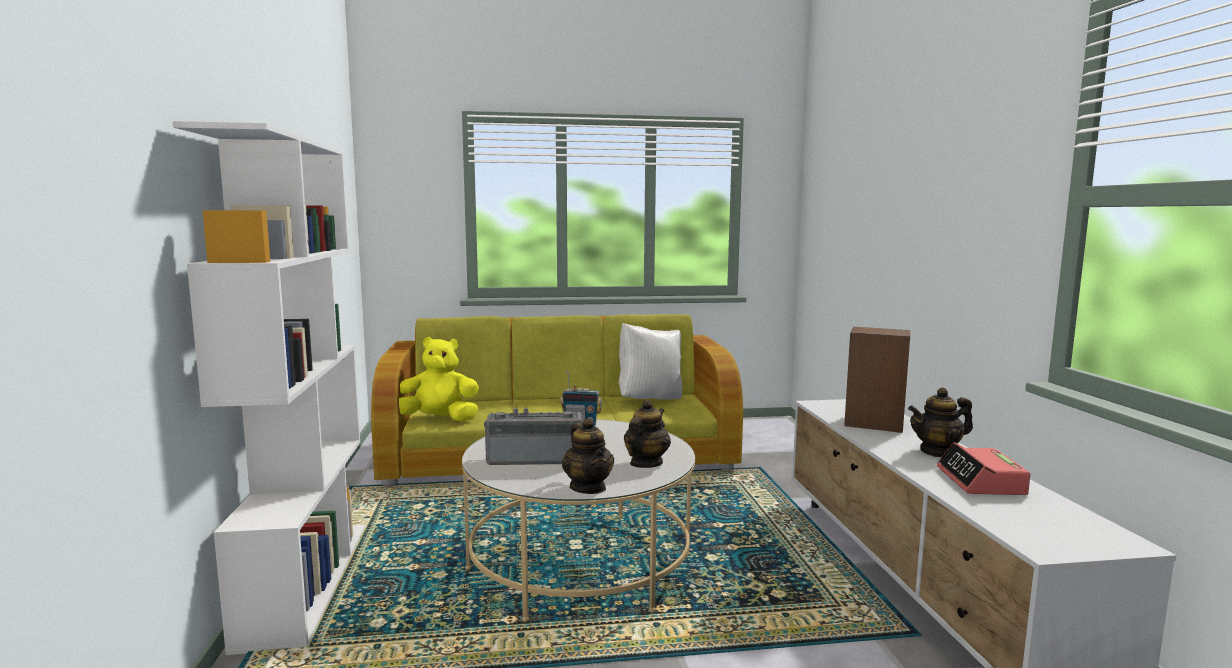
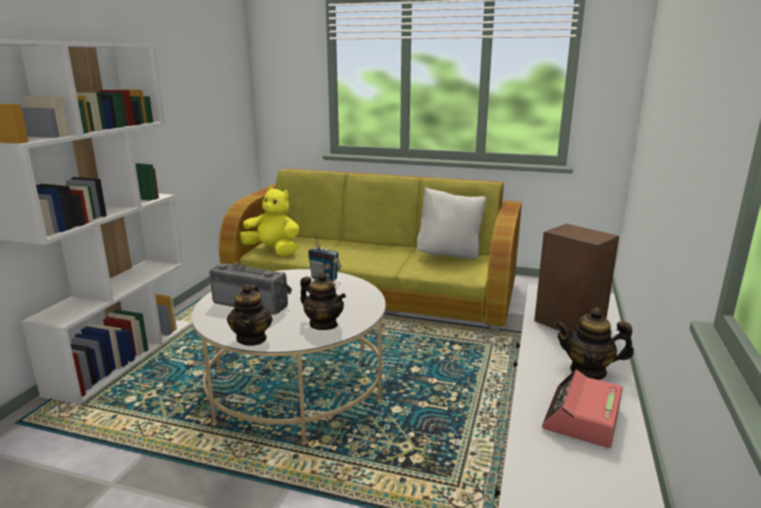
camera: 25 degrees right, 10 degrees up
(645, 463) = (323, 324): teapot -> teapot turned 75 degrees clockwise

